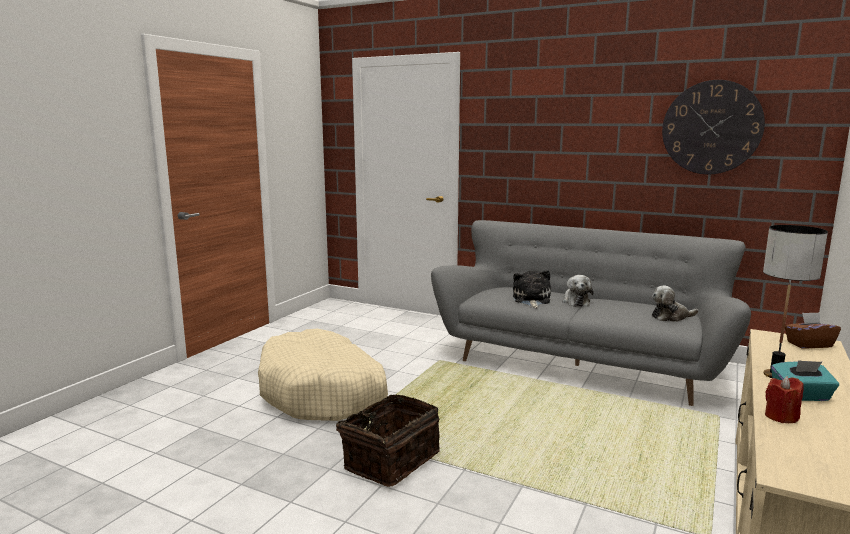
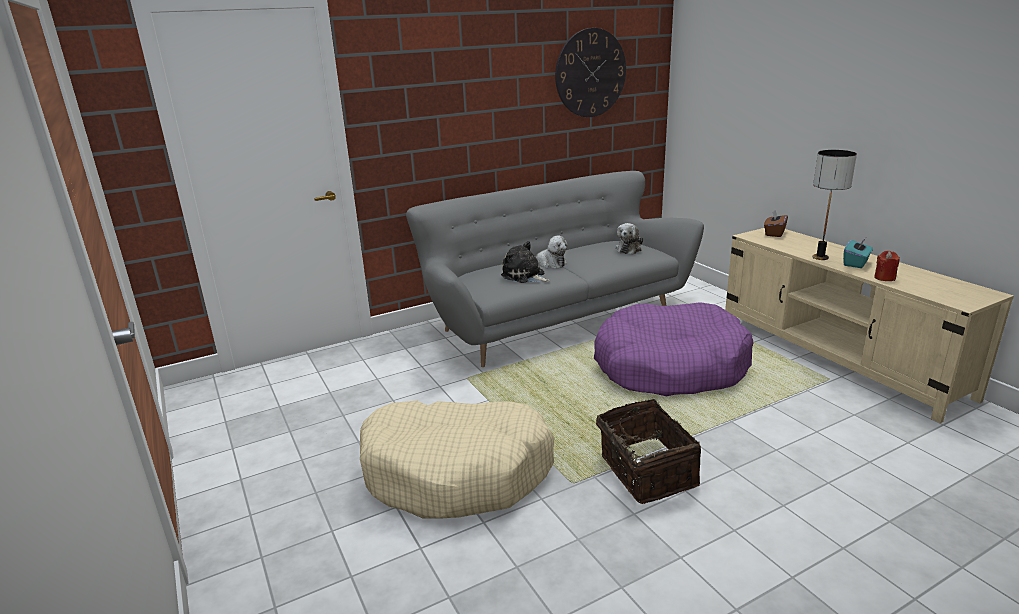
camera: 55 degrees left, 10 degrees up
(580, 432) = (669, 366): none -> purple dog bed

